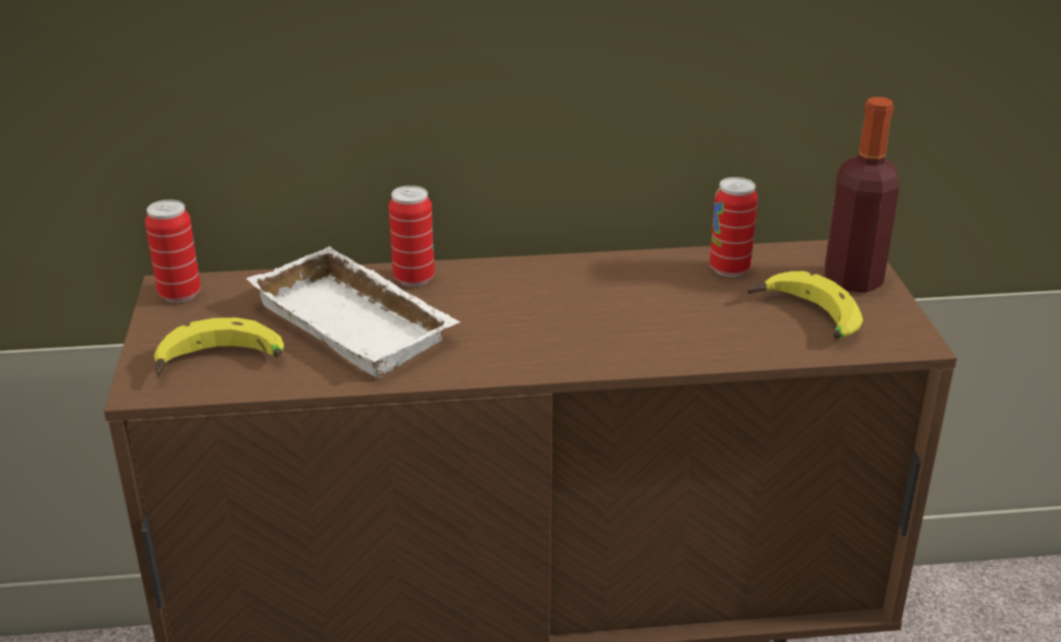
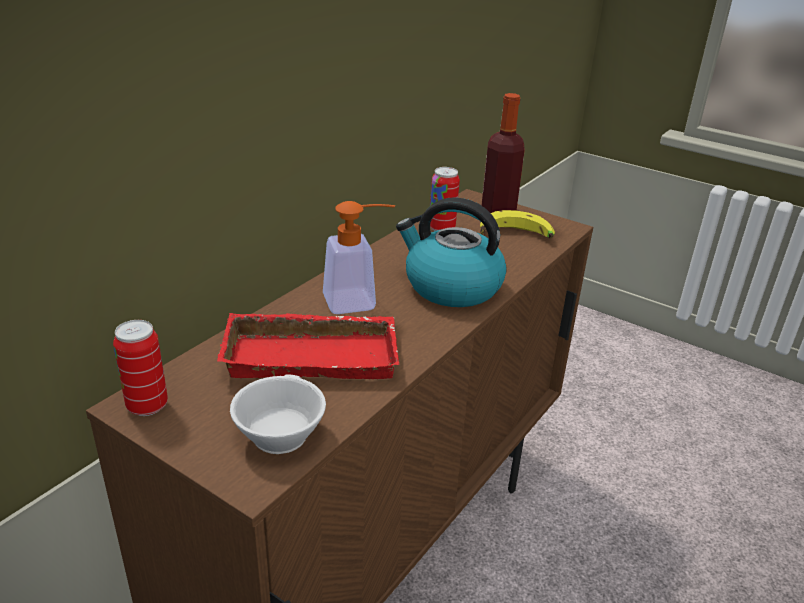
camera: 50 degrees left, 0 degrees up
(220, 365) = (277, 433): banana -> white cup
(359, 323) = (314, 354): white tray -> red tray
(414, 278) = (294, 311): can -> none
(487, 299) = (359, 301): none -> soap dispenser
(607, 332) = (451, 287): none -> kettle

